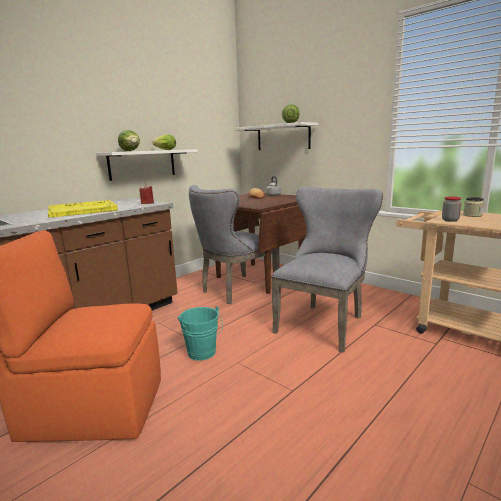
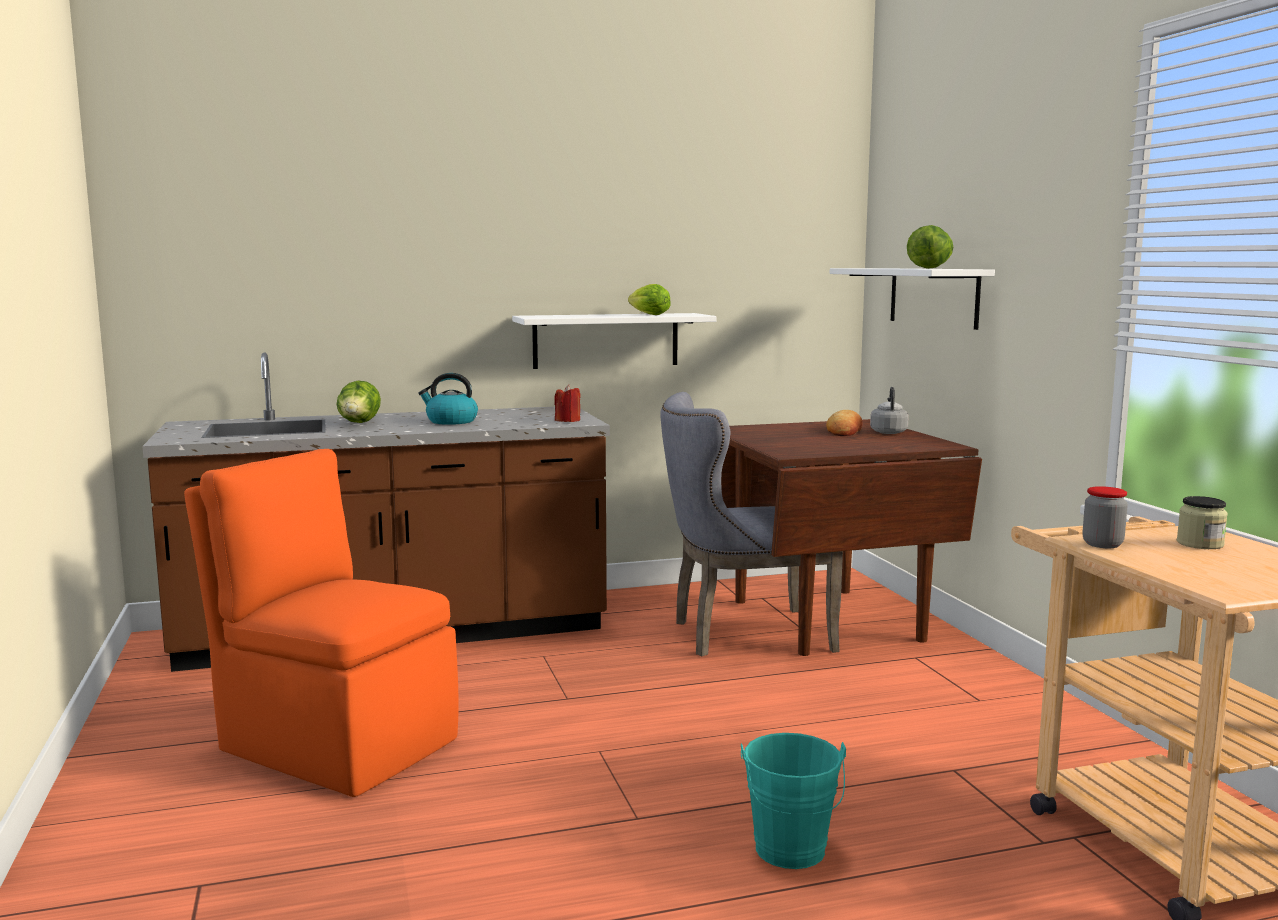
camera: 30 degrees right, 5 degrees down
(83, 210) = (451, 421): yellow tray -> kettle
(130, 151) = (569, 316): lettuce -> lettuce (359, 424)
(203, 354) = (558, 723): turquoise bucket -> turquoise bucket (791, 854)
(324, 322) = (845, 736): grey chair -> none

